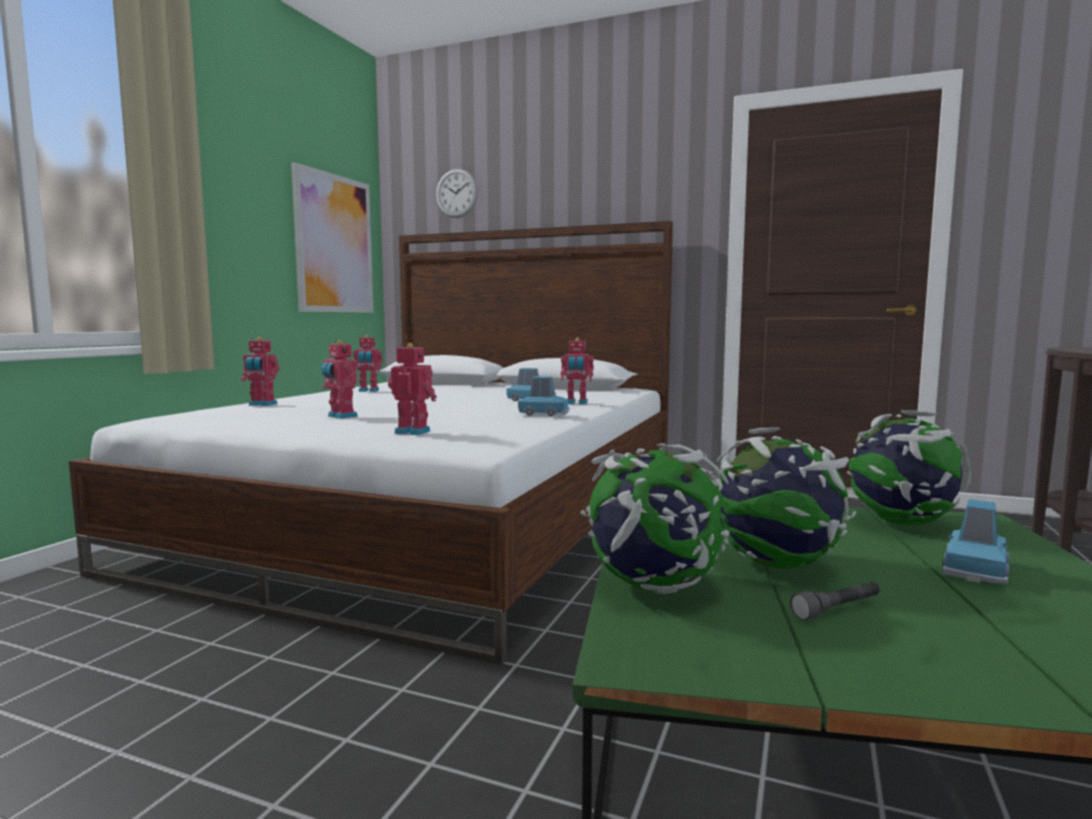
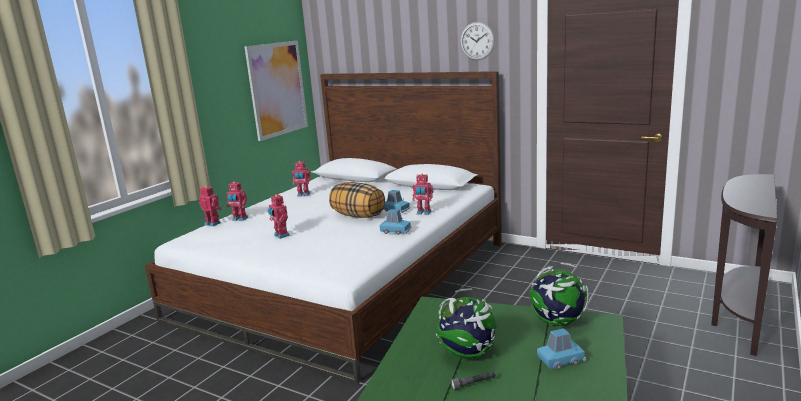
camera: 10 degrees right, 10 degrees up
(413, 432) = (315, 257): toy robot -> toy robot (213, 223)
(457, 193) = (356, 44): wall clock -> wall clock (477, 41)
(470, 403) = (358, 215): none -> pillow
(653, 586) = (402, 367): globe -> none
(975, 570) = (561, 360): blue toy car -> blue toy car turned 150 degrees counterclockwise

